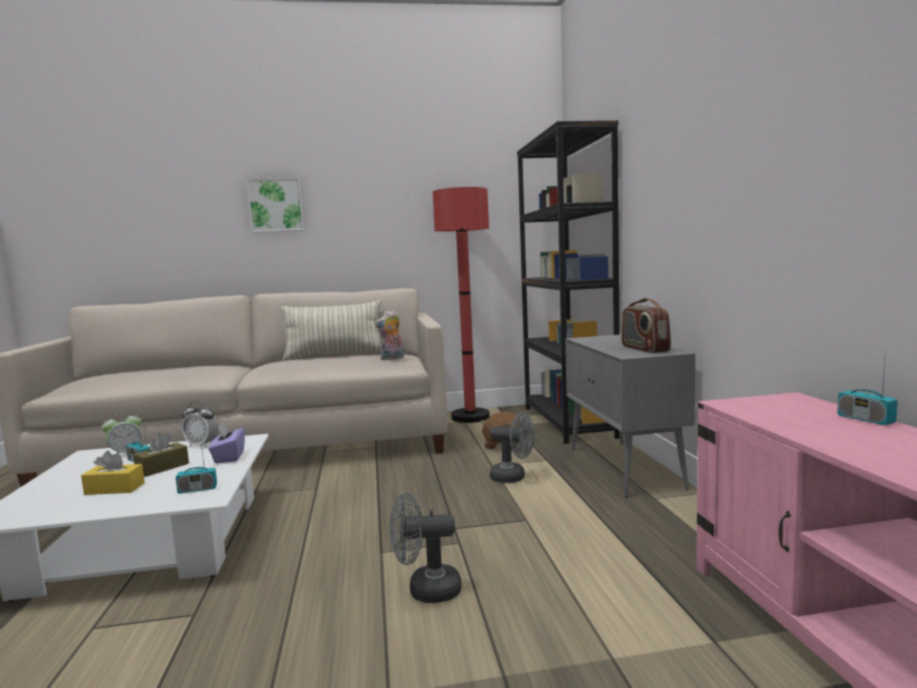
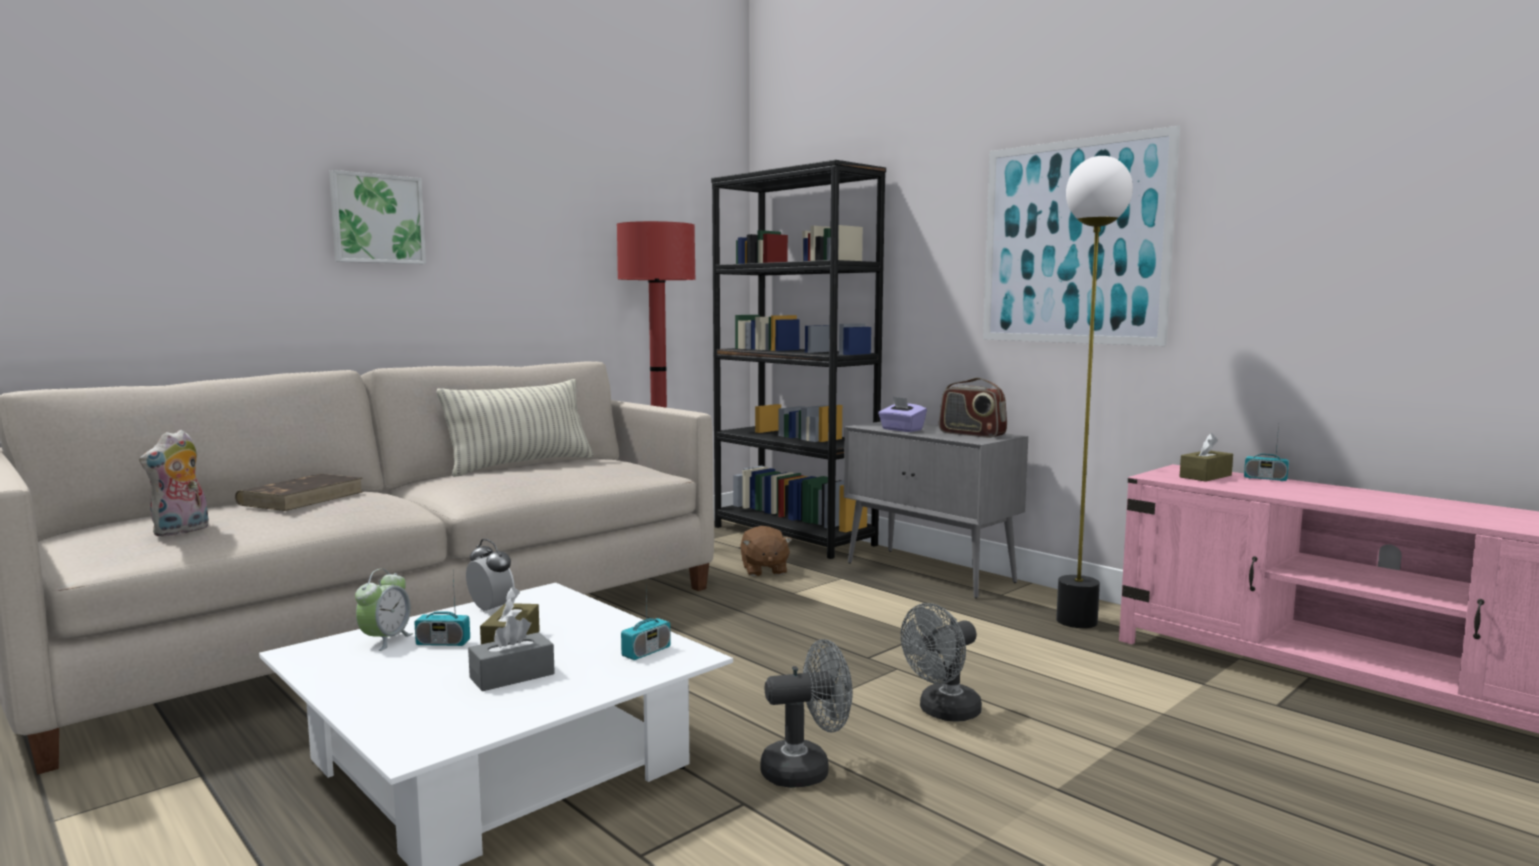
camera: 35 degrees left, 0 degrees up
(115, 489) = (512, 676): yellow tissue box -> grey tissue box
(180, 367) = (302, 498): none -> brown book
(202, 445) = (491, 610): alarm clock -> alarm clock turned 120 degrees counterclockwise
(229, 457) = (581, 615): purple tissue box -> purple tissue box (901, 430)
(392, 359) = (618, 464): plush toy -> plush toy (181, 531)
(513, 477) = (838, 600): grey fan -> grey fan (806, 770)
(684, 538) = (1076, 621): none -> floor lamp
(724, 162) = (1073, 242): none -> picture
(791, 409) = (1205, 476): none -> brown tissue box

